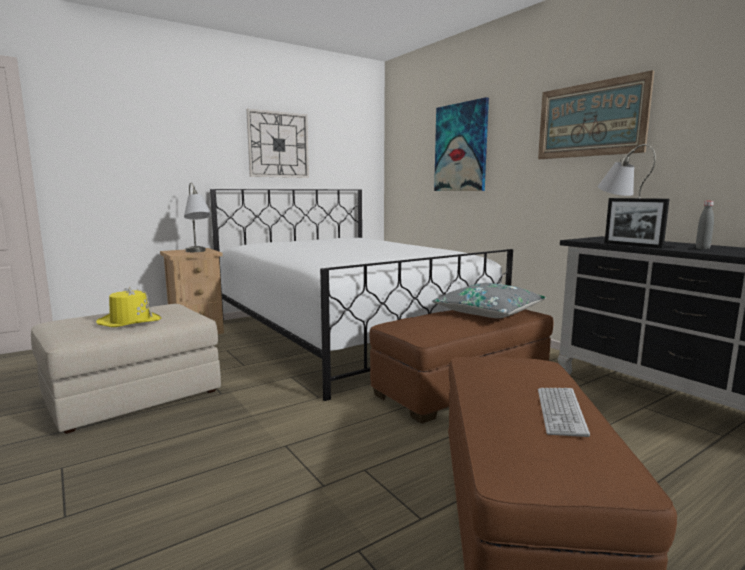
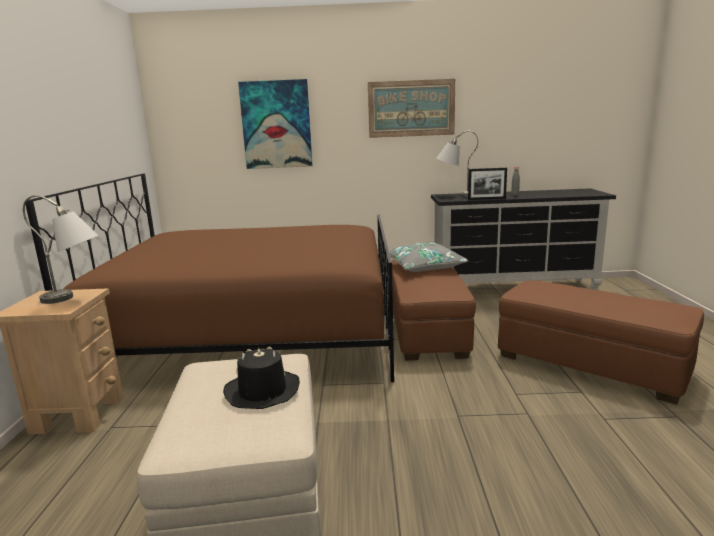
camera: 55 degrees left, 5 degrees up
(129, 321) = (262, 391): yellow hat -> black hat
(278, 145) = (71, 124): wall clock -> none
(348, 334) = (254, 335): white bed -> brown bed
(560, 412) = (613, 296): keyboard -> none

